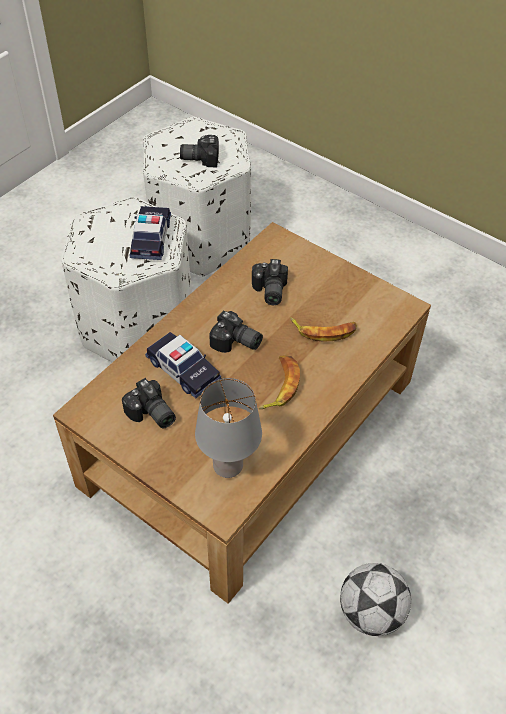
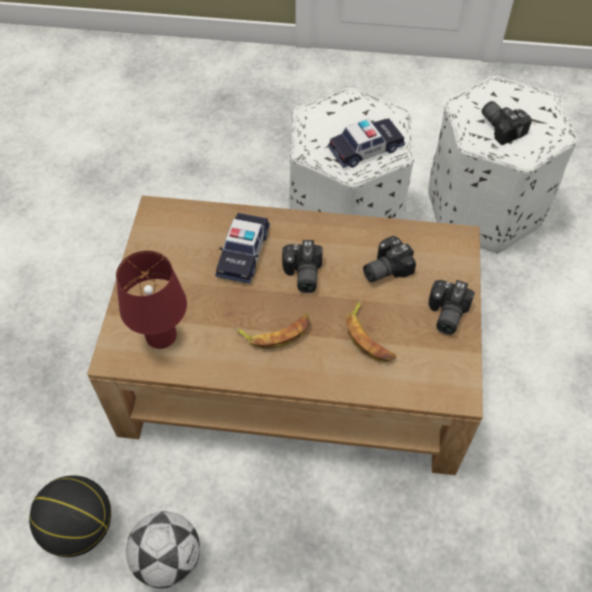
camera: 60 degrees right, 5 degrees up
(151, 415) = (181, 256): camera -> camera (445, 314)
(228, 466) = (162, 337): grey table lamp -> red table lamp
(300, 675) = (79, 527): none -> basketball

